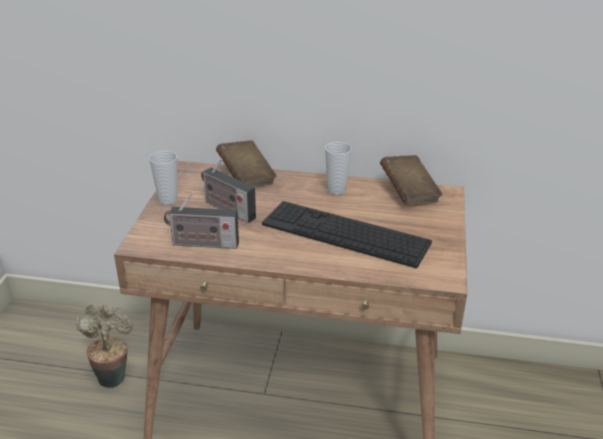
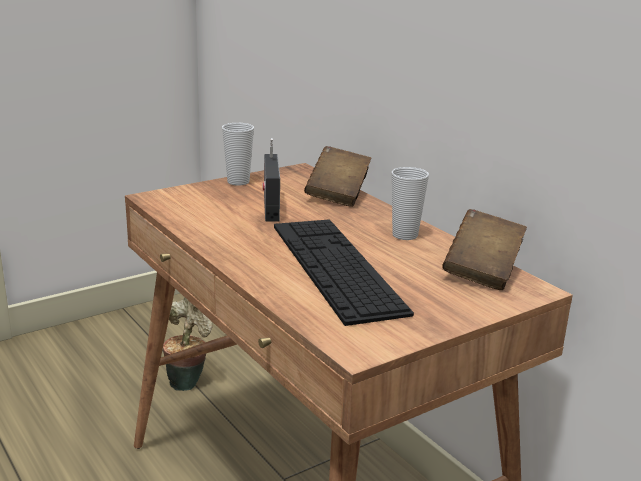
camera: 45 degrees right, 10 degrees down
(202, 244) = (197, 217): radio -> none

